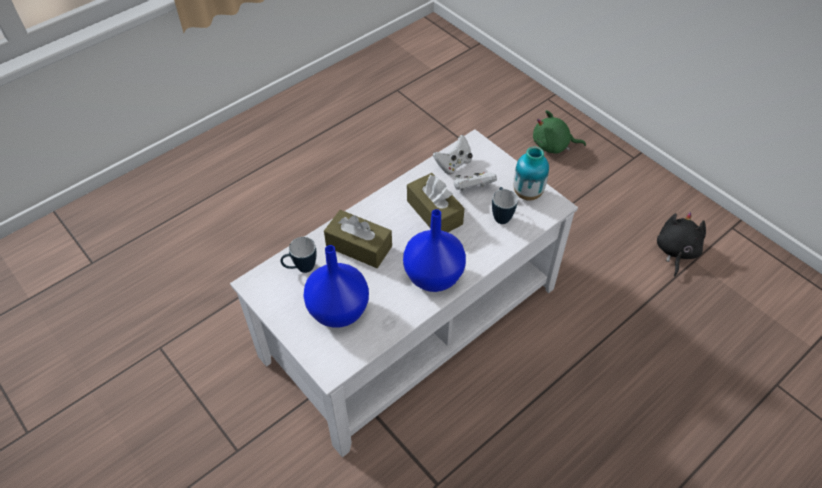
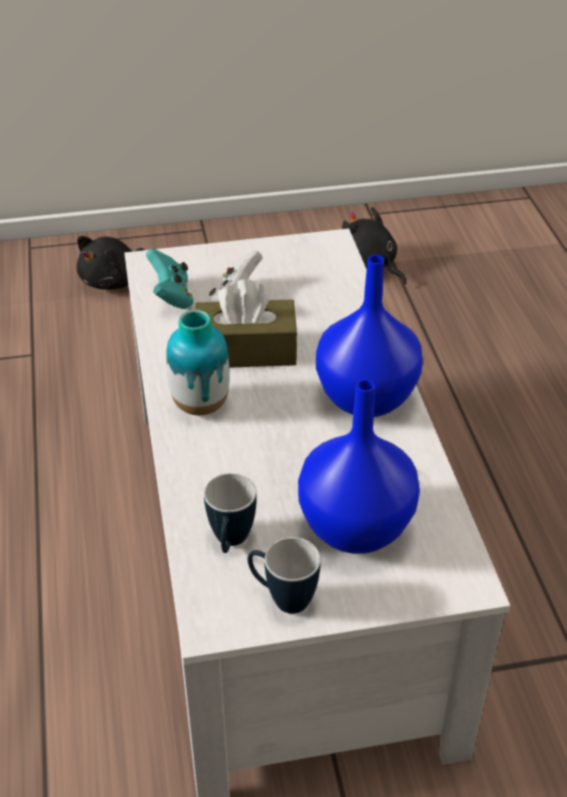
camera: 60 degrees left, 10 degrees down
(359, 246) = (242, 455): brown tissue box -> none
(453, 164) = (172, 297): white game controller -> turquoise game controller
(501, 215) = (307, 293): mug -> mug (282, 598)
(527, 193) = (290, 256): vase -> vase (200, 405)
(553, 145) = (113, 281): green plush toy -> black plush toy

